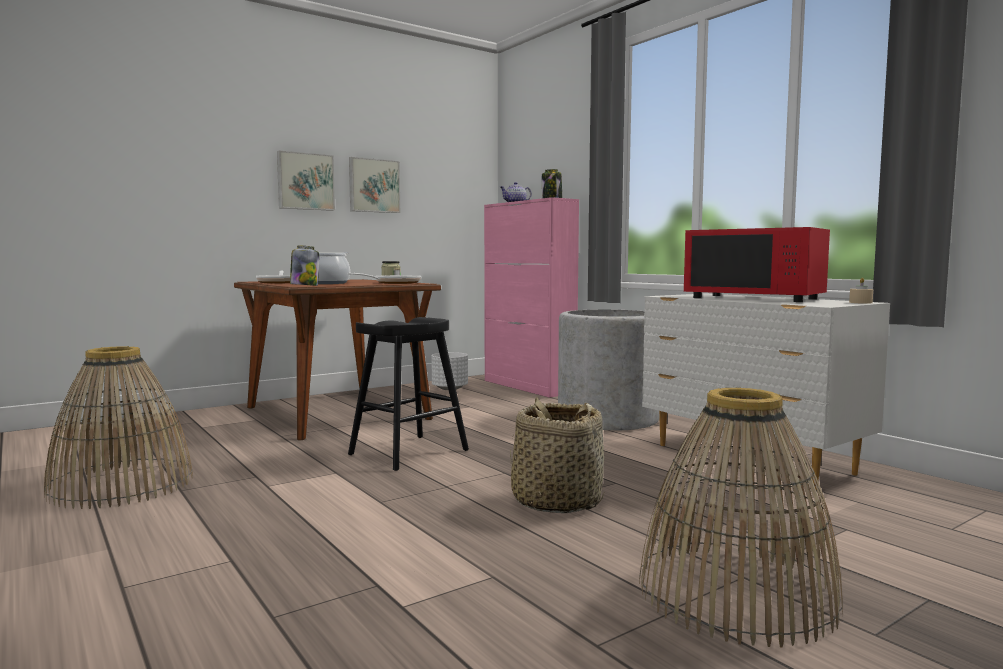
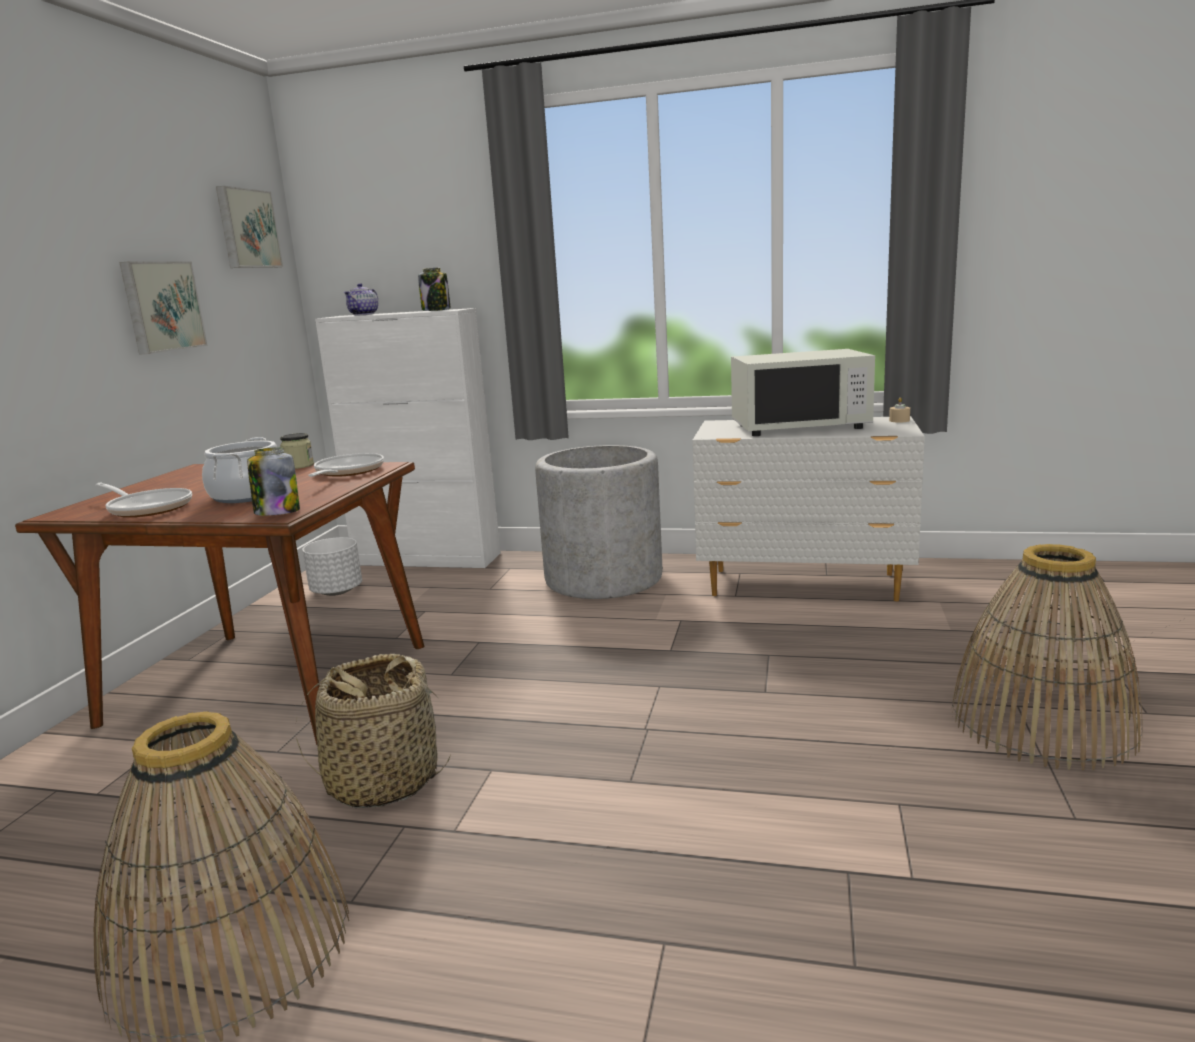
camera: 40 degrees left, 10 degrees up
(305, 181) = (66, 314): picture -> picture (247, 229)
(409, 452) = (507, 703): black stool -> none
(528, 386) = (427, 559): pink cabinet -> white cabinet
(556, 501) = (770, 698): basket -> basket (382, 781)
(754, 298) = (799, 426): red microwave -> white microwave

